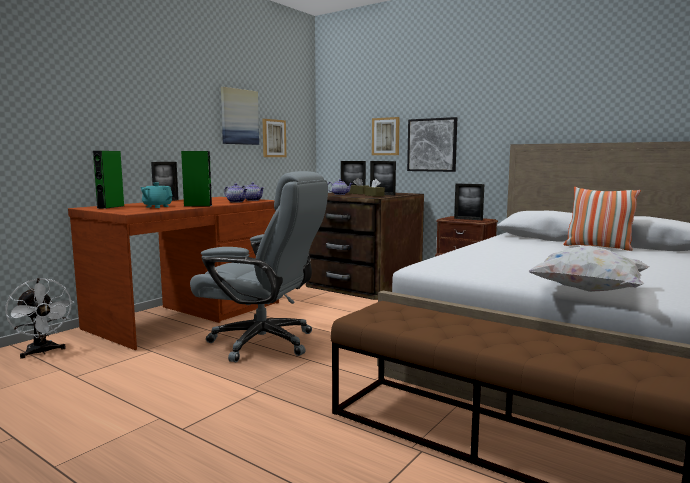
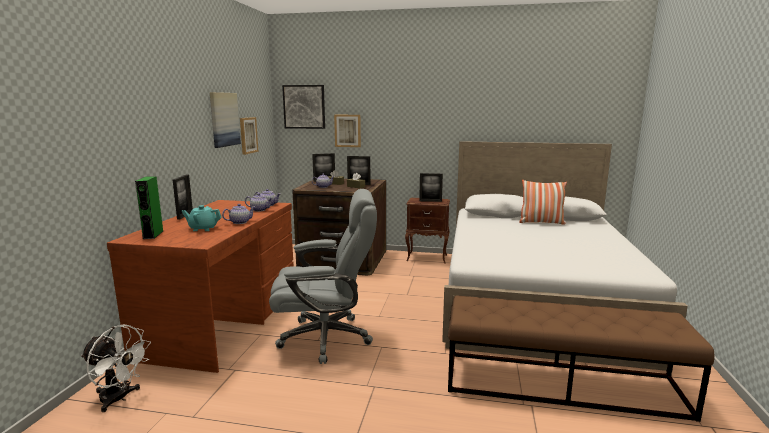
camera: 25 degrees left, 5 degrees up
(198, 206) = (240, 222): green speaker -> teapot
(432, 145) = (391, 139): picture -> picture (304, 107)
(588, 290) = (595, 271): white pillow -> none

